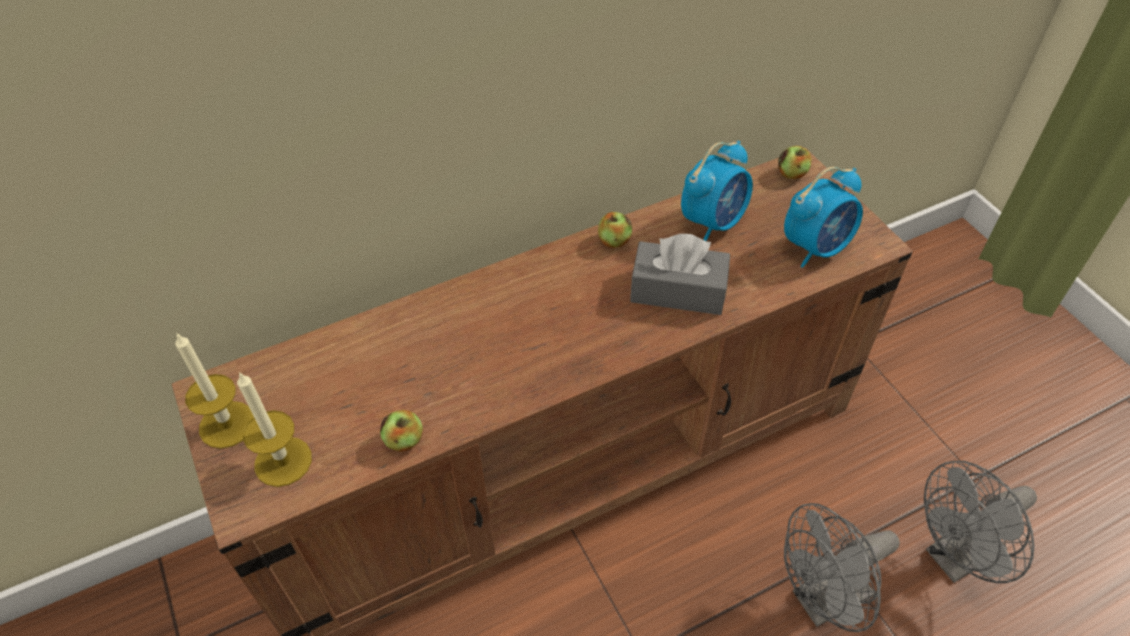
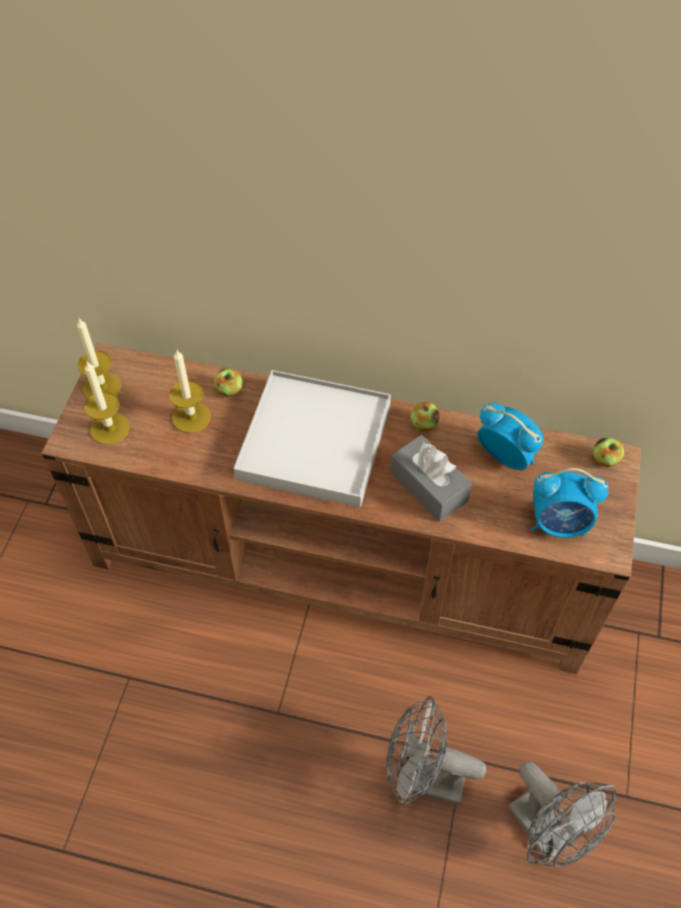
camera: 40 degrees right, 5 degrees up
(370, 386) = (191, 417): none -> candle
(404, 440) = (178, 462): apple -> apple (229, 390)
(529, 323) = (315, 442): none -> white tray
(713, 222) = (506, 456): alarm clock -> alarm clock turned 135 degrees counterclockwise
(955, 558) = (547, 832): grey fan -> grey fan turned 135 degrees counterclockwise

